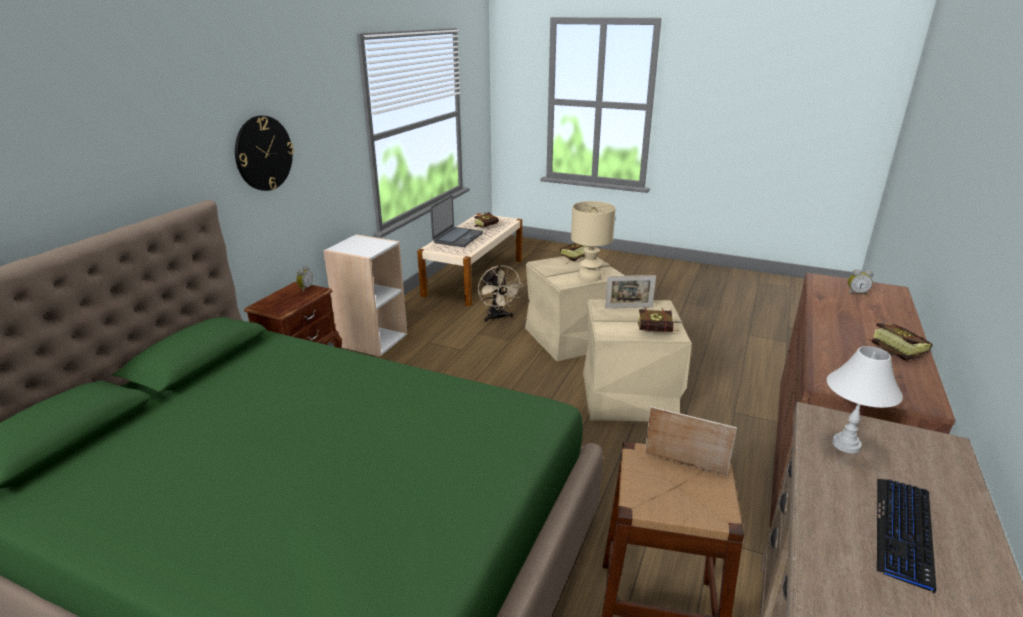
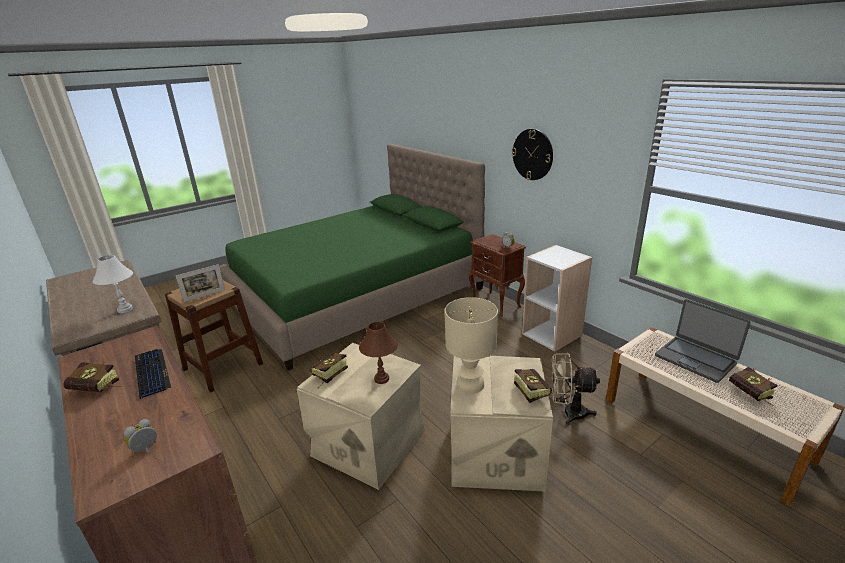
camera: 120 degrees right, 0 degrees up
(628, 307) = (381, 379): picture frame -> brown table lamp
(904, 531) = (95, 296): keyboard -> keyboard (151, 373)

